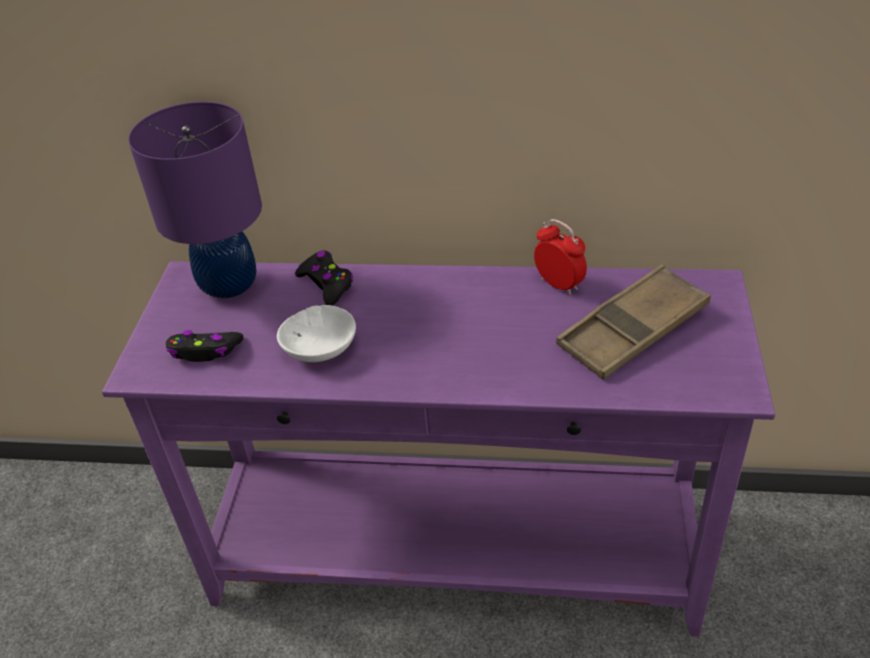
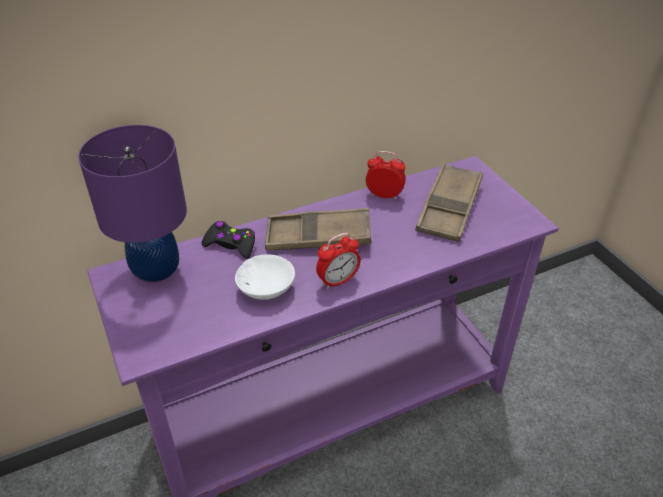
camera: 35 degrees left, 0 degrees up
(205, 351) = (181, 321): black game controller -> none
(405, 371) = (338, 281): none -> alarm clock
(431, 309) = (318, 236): none -> brown tray

